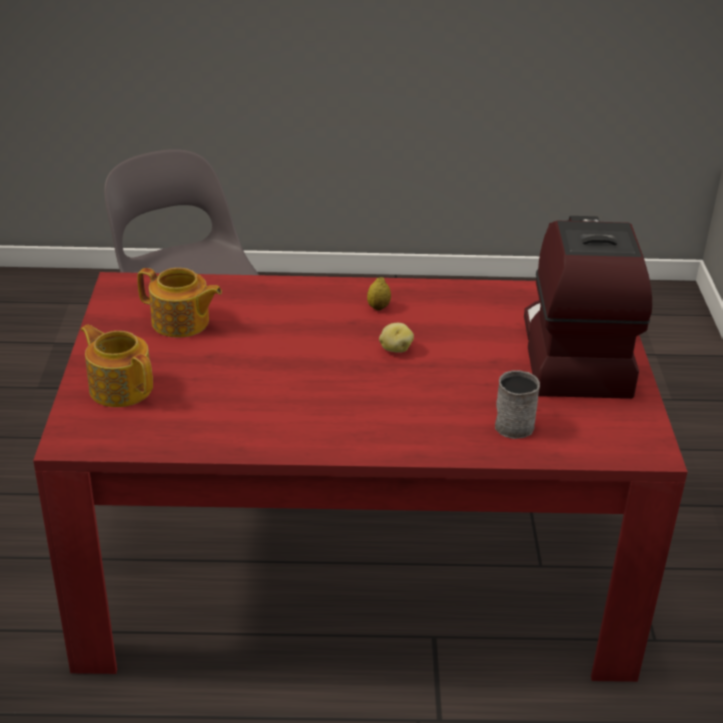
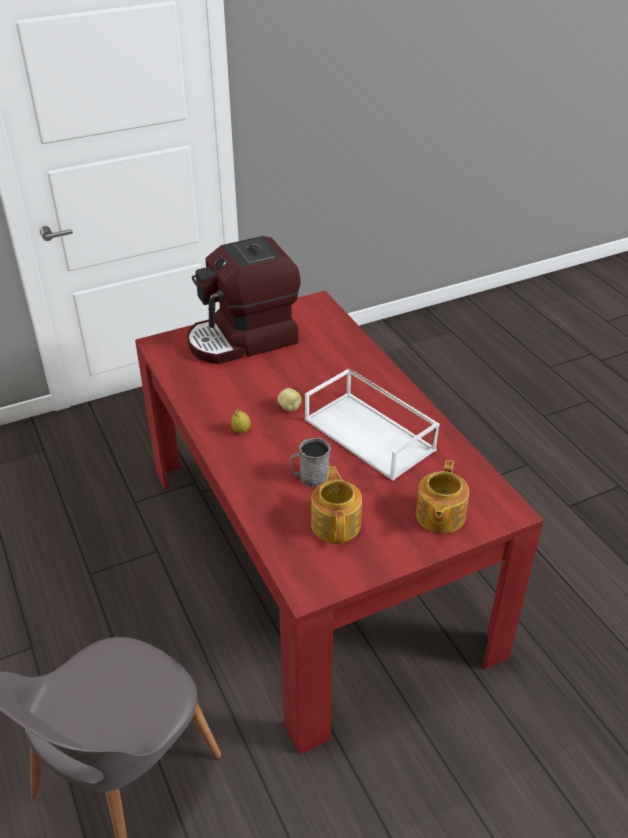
camera: 115 degrees left, 5 degrees up
(294, 390) = (371, 435): none -> white tray
(515, 422) = (329, 345): grey mug -> grey mug (309, 477)

